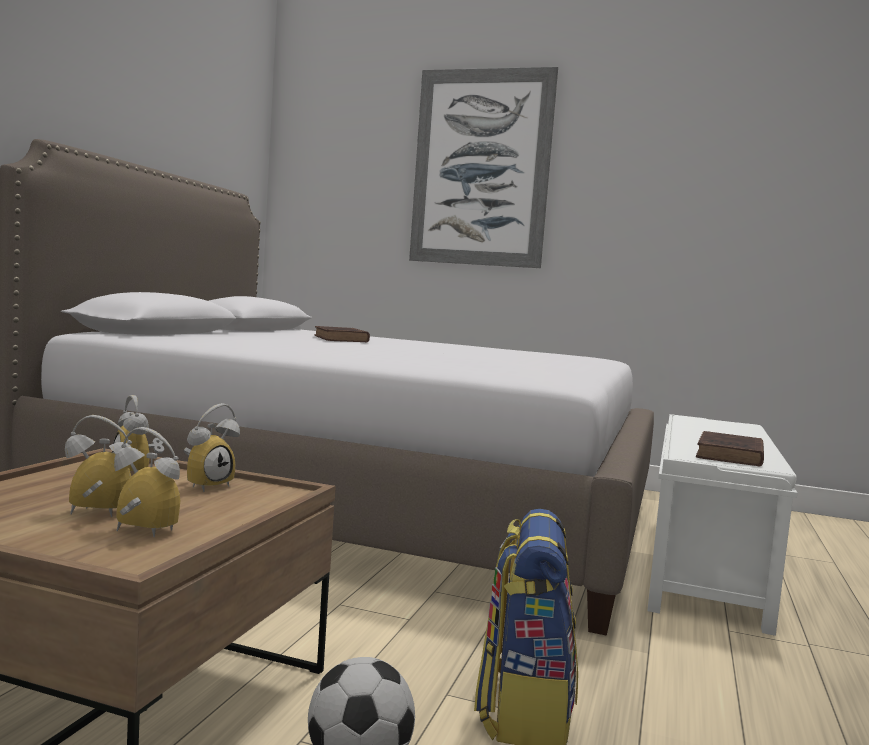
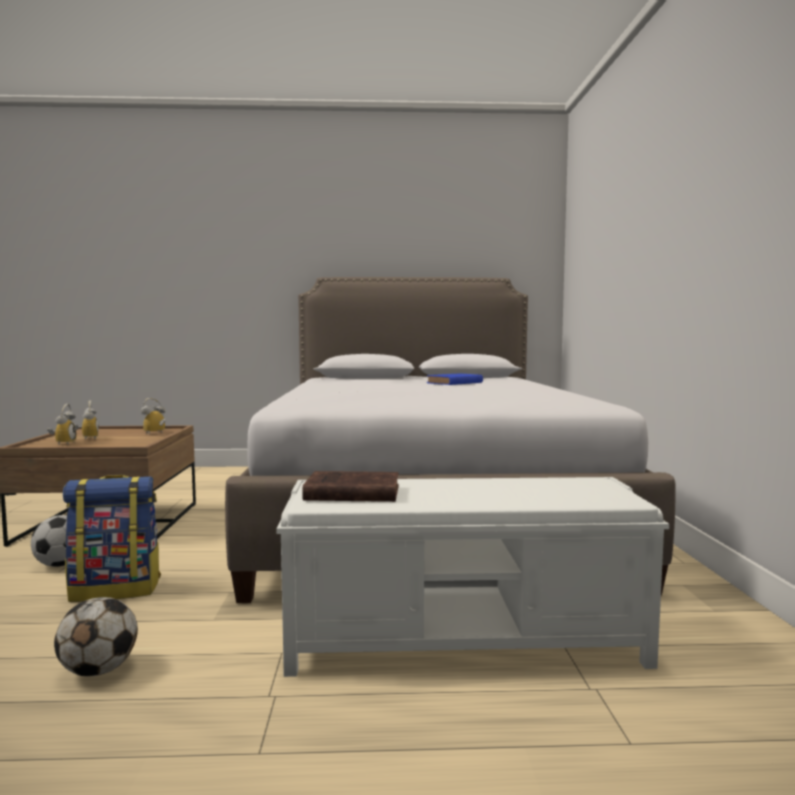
camera: 70 degrees right, 0 degrees up
(207, 485) = (143, 440): alarm clock -> none
(341, 339) = (453, 383): brown book -> blue book
(481, 168) = (643, 208): picture -> none
(779, 726) = (99, 670): none -> football

